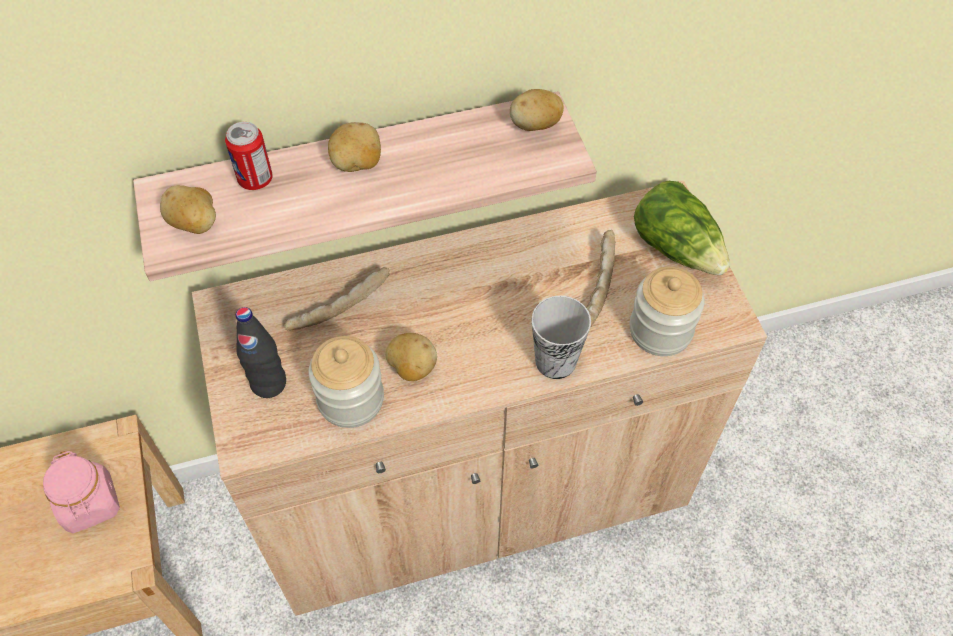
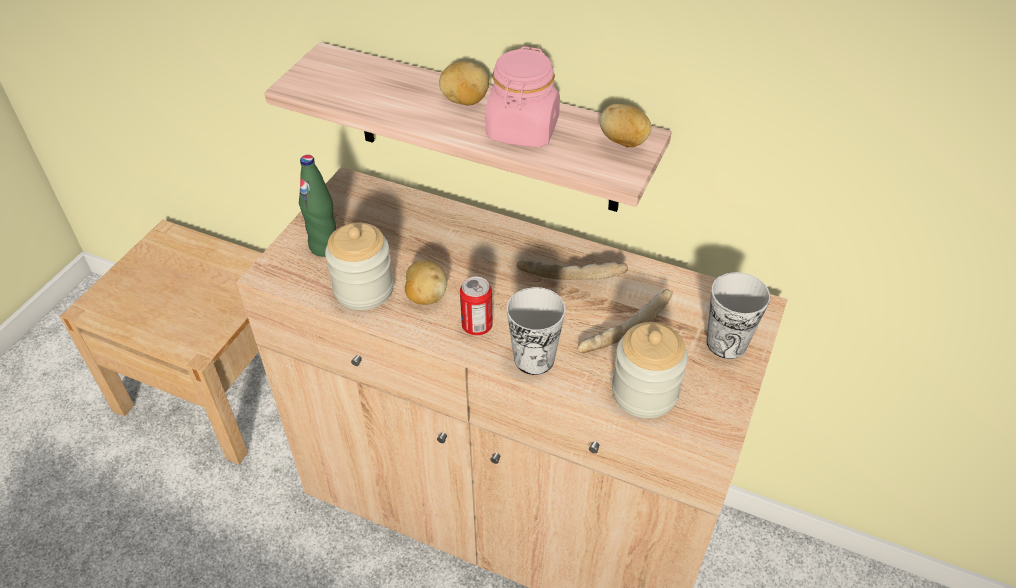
camera: 40 degrees right, 10 degrees down
(90, 504) = (216, 298): pink jar -> pink jar (522, 130)
(195, 224) = (323, 82): potato -> none
(255, 179) = (389, 77): can -> can (477, 326)
(269, 383) = (325, 247): black bottle -> green bottle
(339, 305) = (421, 228): bread -> bread (571, 275)
(677, 247) = (726, 343): lettuce -> cup

